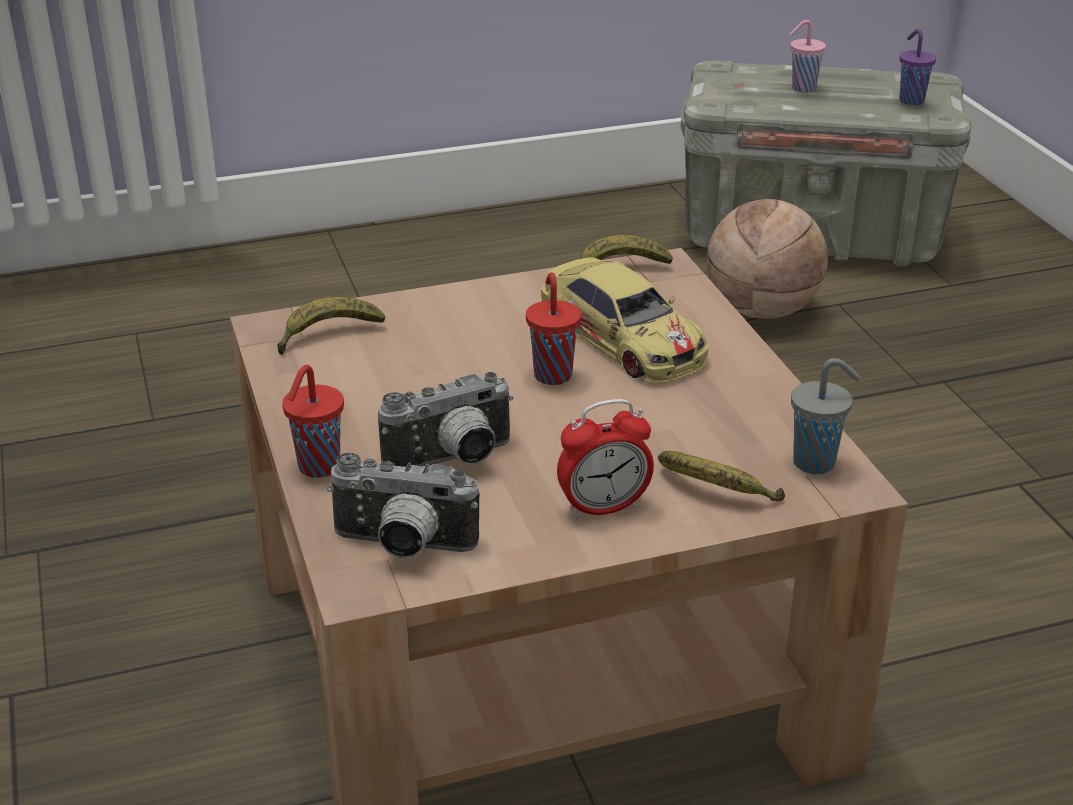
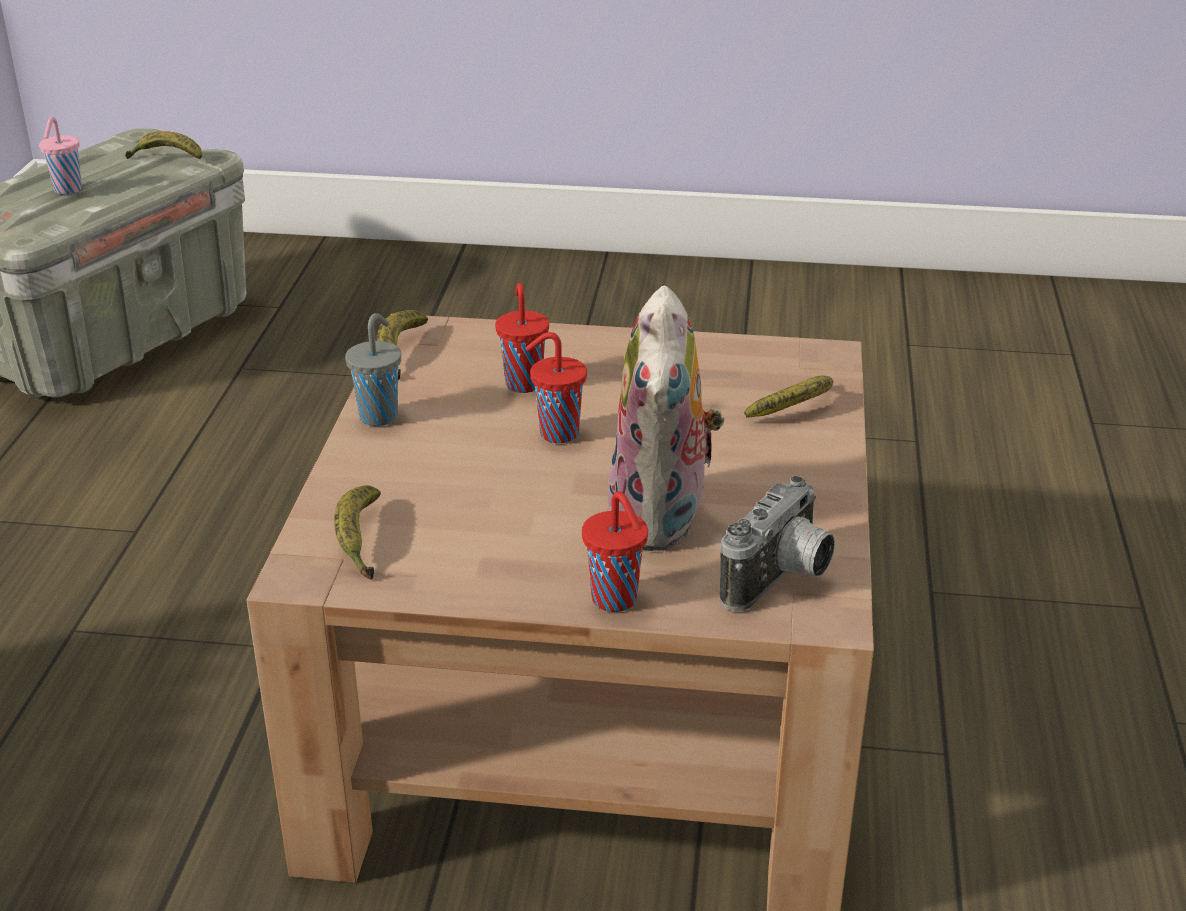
camera: 65 degrees left, 0 degrees up
(453, 462) = (663, 520): camera -> plush toy
(603, 508) = (786, 464): alarm clock -> none
(622, 336) = (523, 383): toy car -> red cup
(761, 311) = (203, 409): basketball -> none
(817, 463) = (787, 357): grey cup -> grey cup (380, 415)
(910, 100) = (166, 157): purple cup -> banana

